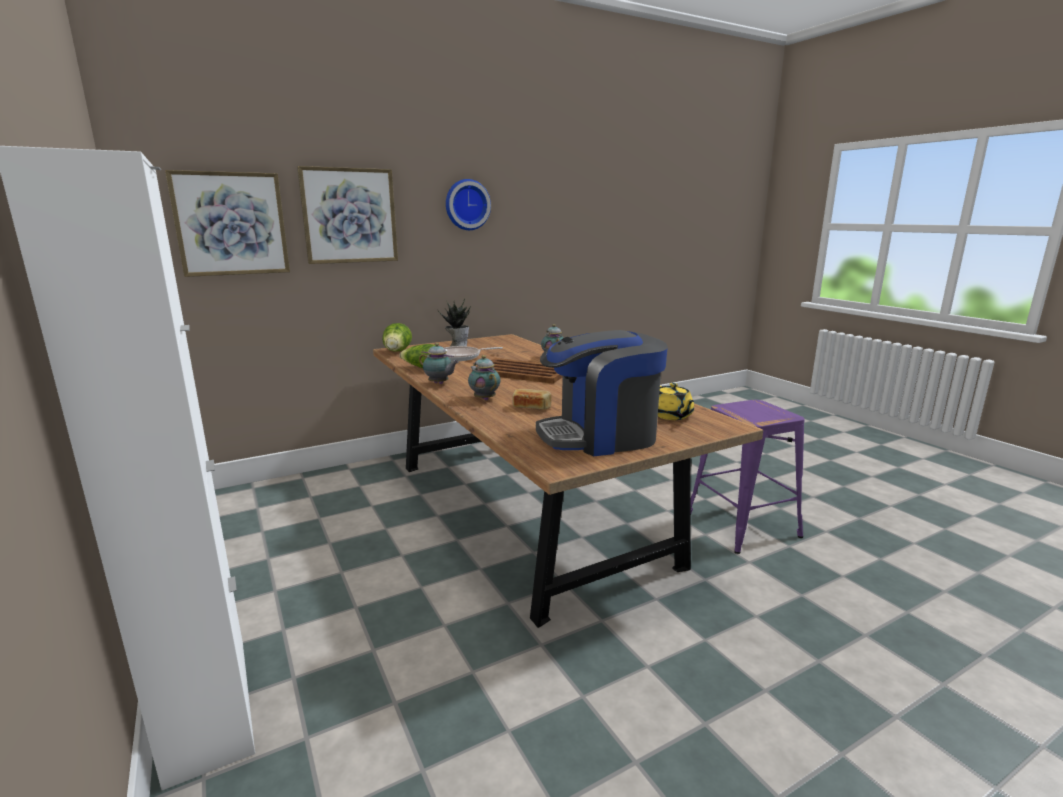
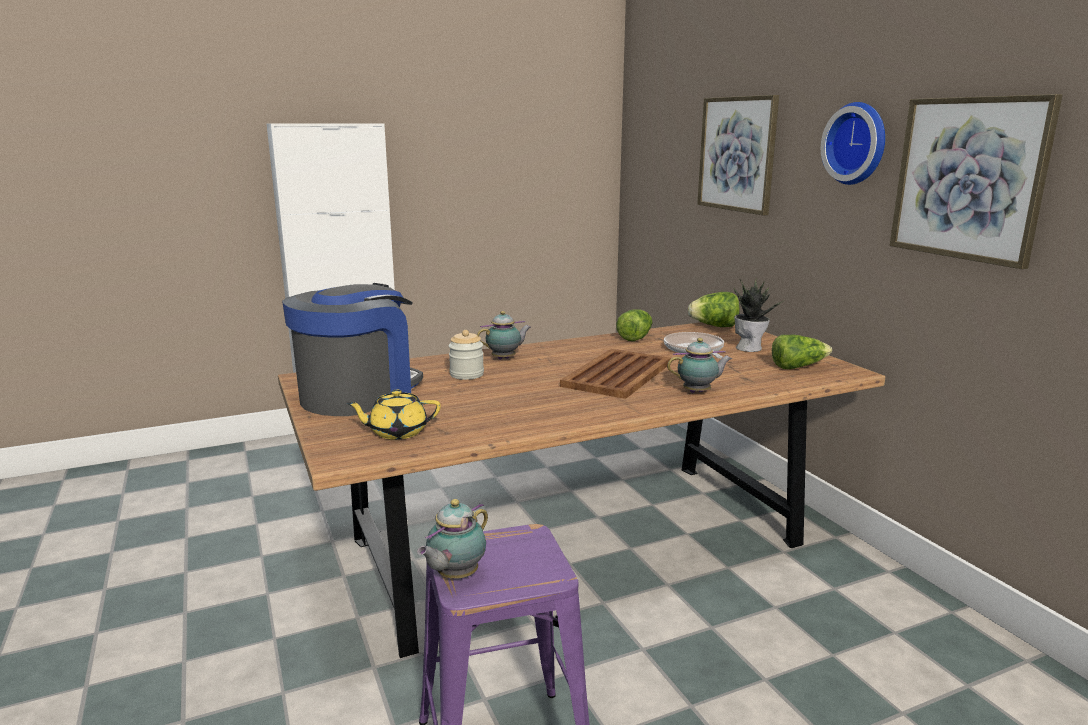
camera: 95 degrees right, 0 degrees up
(231, 224) = (665, 157): picture -> picture (969, 179)
(439, 383) = (567, 344): teapot -> teapot (455, 576)
(499, 343) = (798, 367): none -> lettuce
(532, 407) = (466, 374): bread -> jar
(600, 436) = (358, 395): coffee machine -> coffee machine turned 45 degrees clockwise

